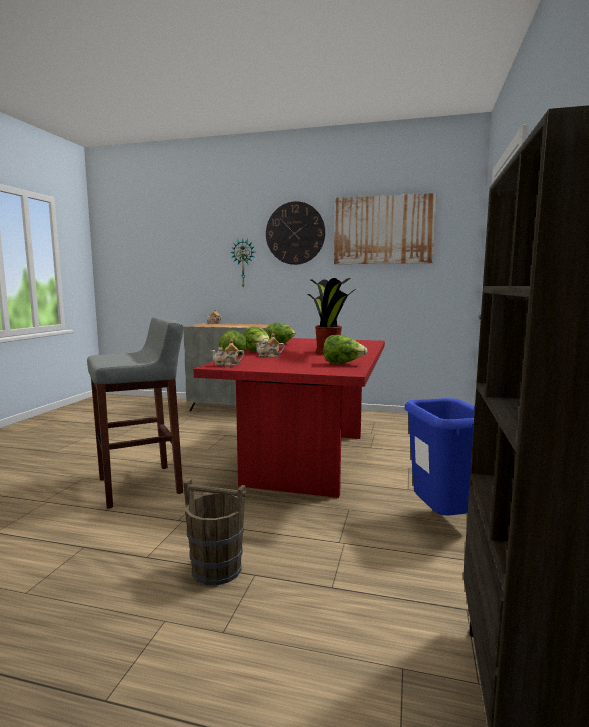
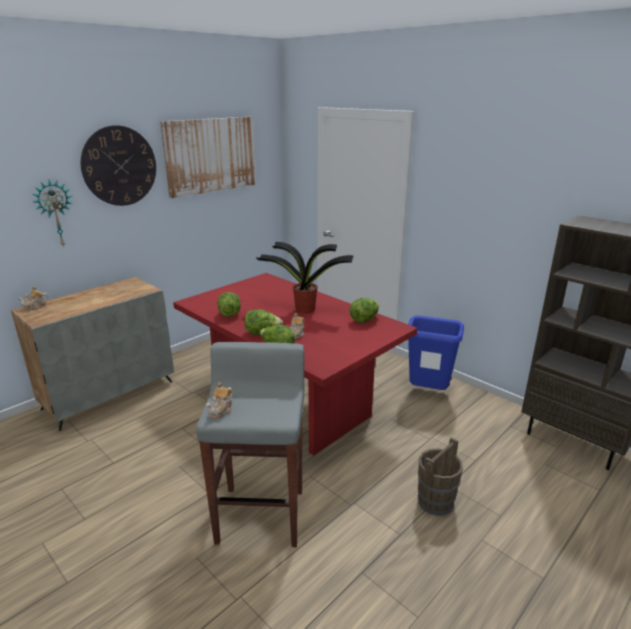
camera: 60 degrees left, 15 degrees up
(227, 365) = (323, 361): teapot -> teapot (221, 410)

